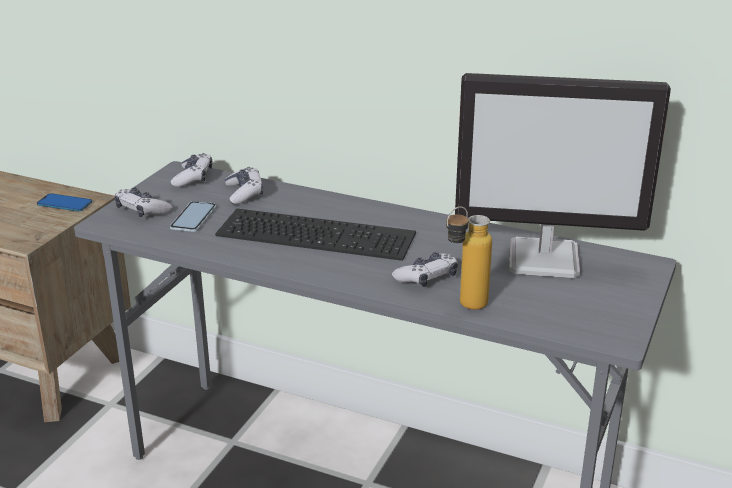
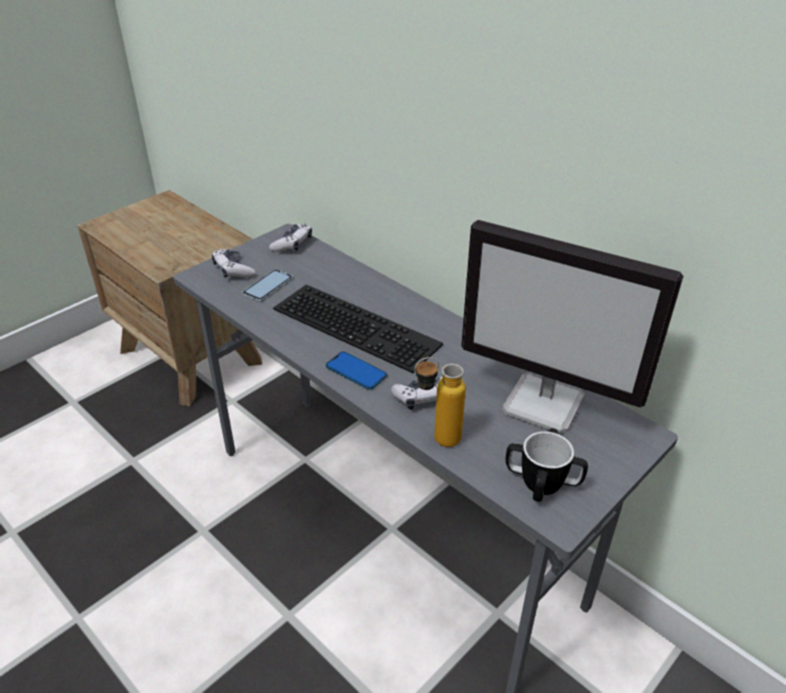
camera: 20 degrees right, 10 degrees up
(65, 204) = (211, 239): phone -> phone (356, 371)
(244, 193) = (323, 269): game controller -> none
(583, 316) = (542, 482): none -> mug

